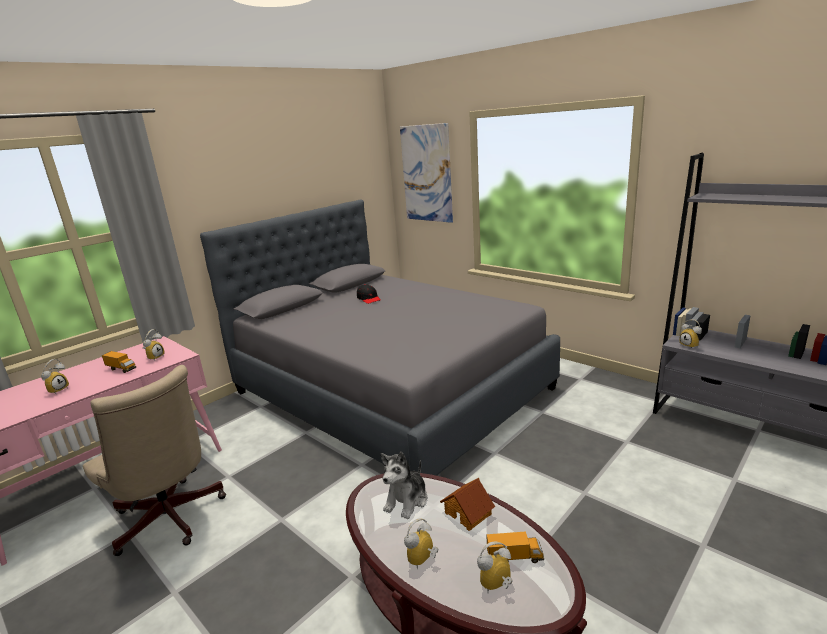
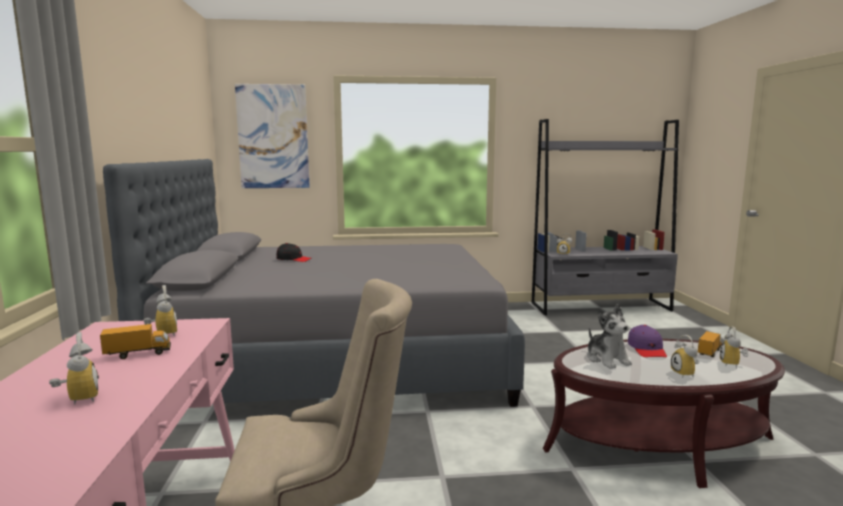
camera: 50 degrees left, 10 degrees down
(468, 513) = (647, 349): toy house -> purple cap

